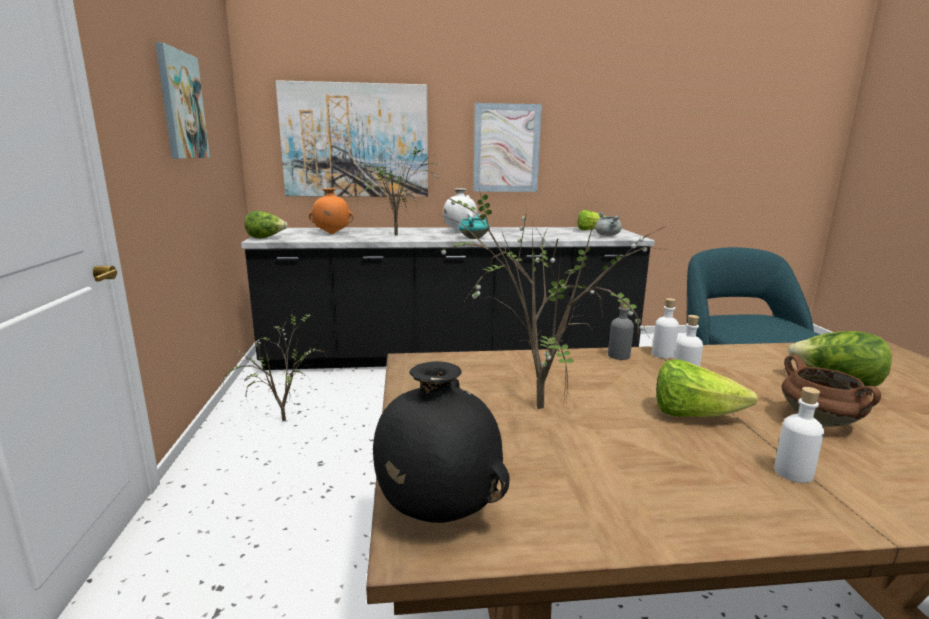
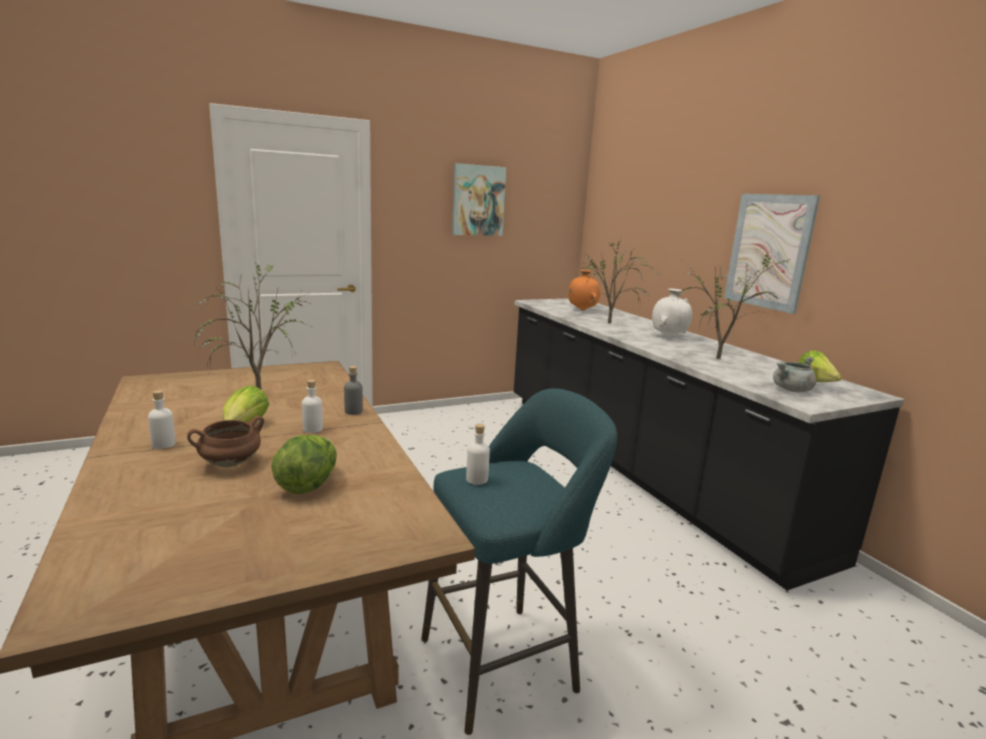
camera: 70 degrees right, 0 degrees up
(266, 238) = (536, 301): lettuce -> none
(283, 419) = (458, 425): potted plant -> potted plant (720, 358)
(355, 141) = (643, 230): picture -> none
(436, 511) = (160, 380): black vase -> none
(473, 238) = (639, 342): turquoise cooking pot -> none
(663, 354) = (362, 425): white bottle -> white bottle (477, 479)

